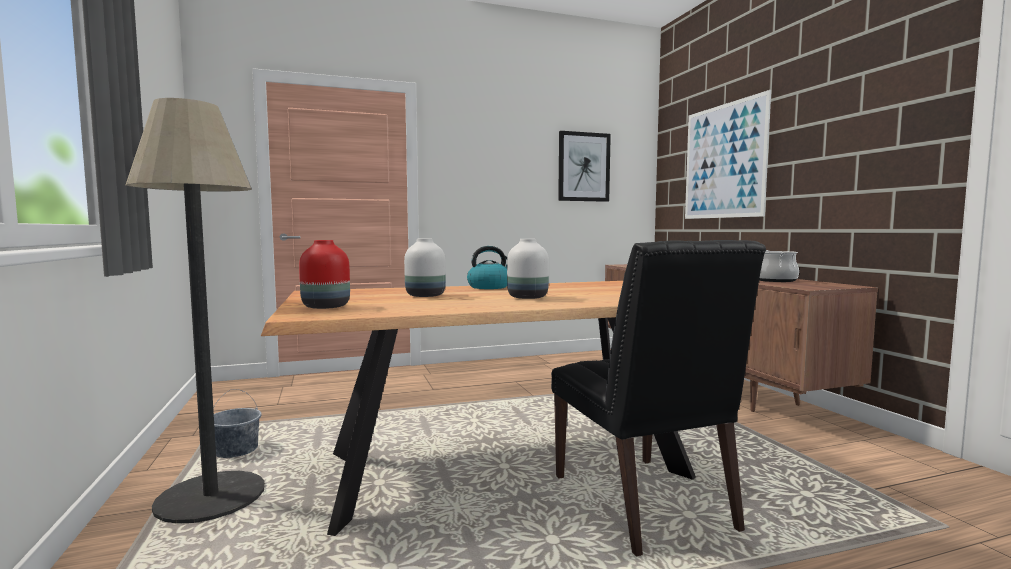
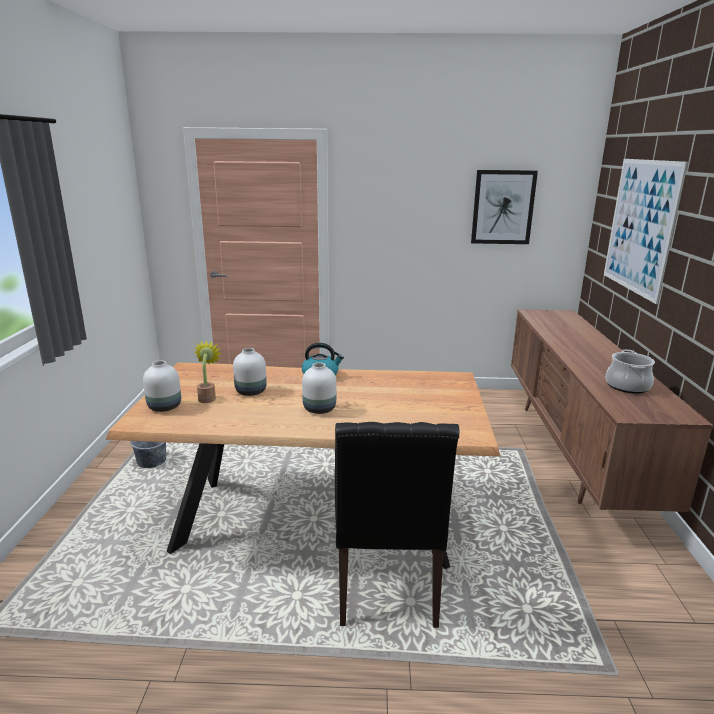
camera: 20 degrees right, 15 degrees up
(210, 498) = (119, 502): floor lamp -> none
(324, 307) = (163, 407): red vase -> white vase
(376, 300) = (208, 397): none -> potted plant

